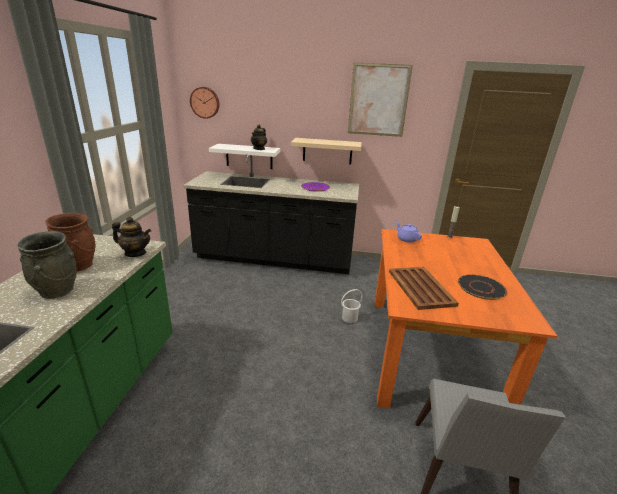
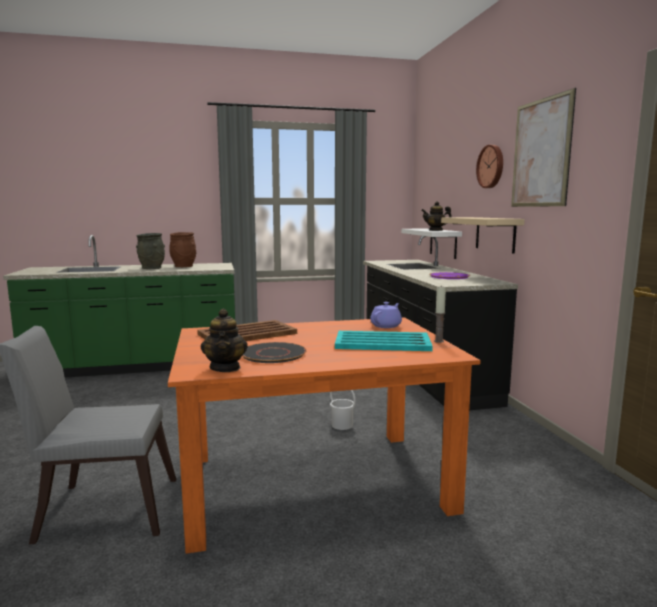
camera: 70 degrees right, 15 degrees down
(135, 253) = (209, 268): teapot -> teapot (225, 368)
(205, 102) = (424, 185): wall clock -> wall clock (491, 166)
(452, 250) = (383, 343): none -> turquoise tray

